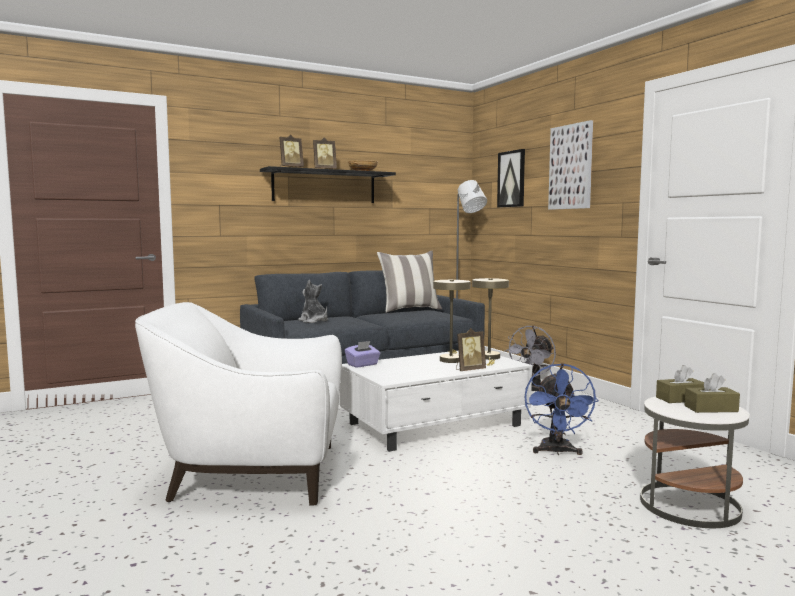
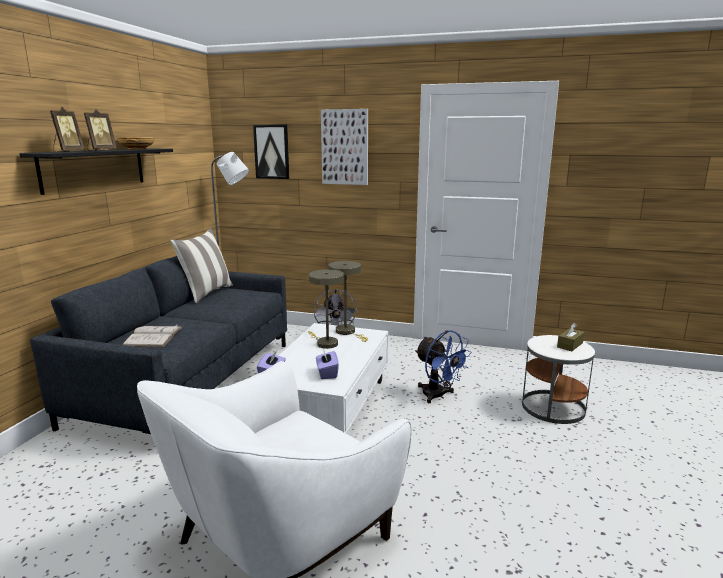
camera: 45 degrees left, 10 degrees up
(314, 321) = (153, 336): plush toy -> white book
(404, 373) = (327, 373): none -> purple tissue box
(469, 370) = (363, 351): picture frame -> none
(680, 399) = (544, 341): brown tissue box -> none

